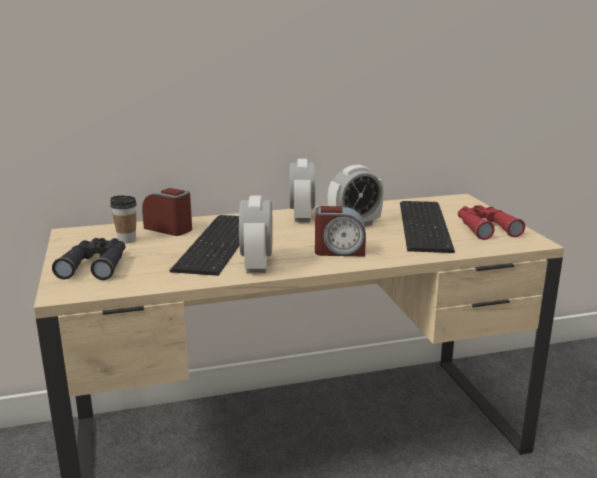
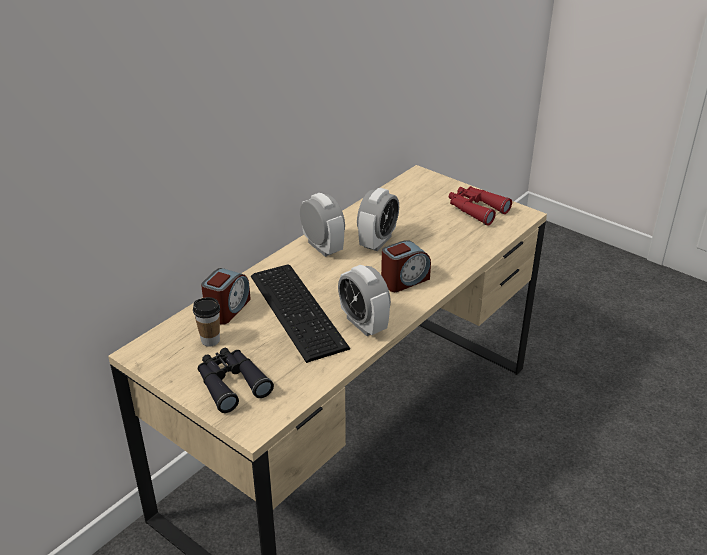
camera: 35 degrees left, 15 degrees up
(169, 229) = (227, 309): alarm clock -> alarm clock turned 120 degrees clockwise
(426, 225) = (432, 221): keyboard -> none

